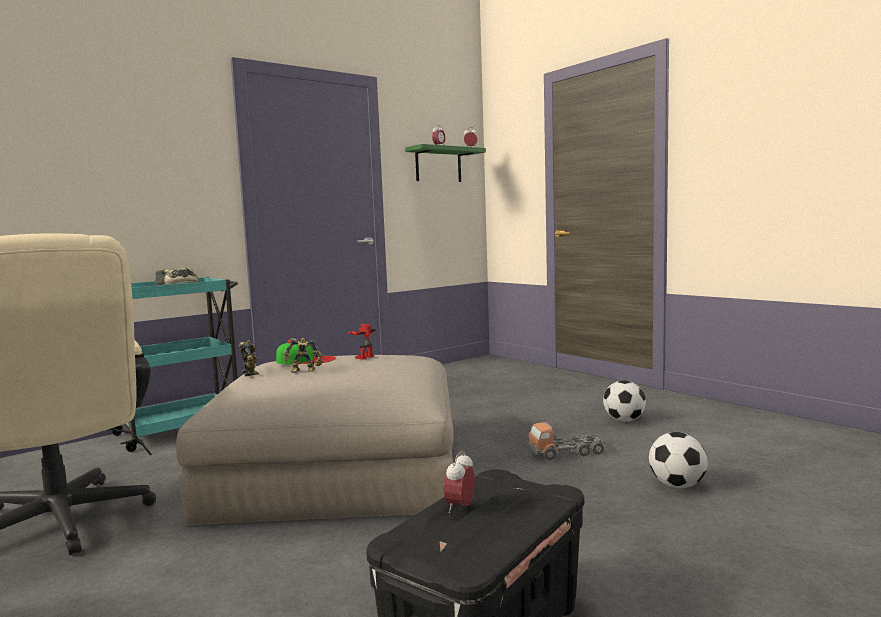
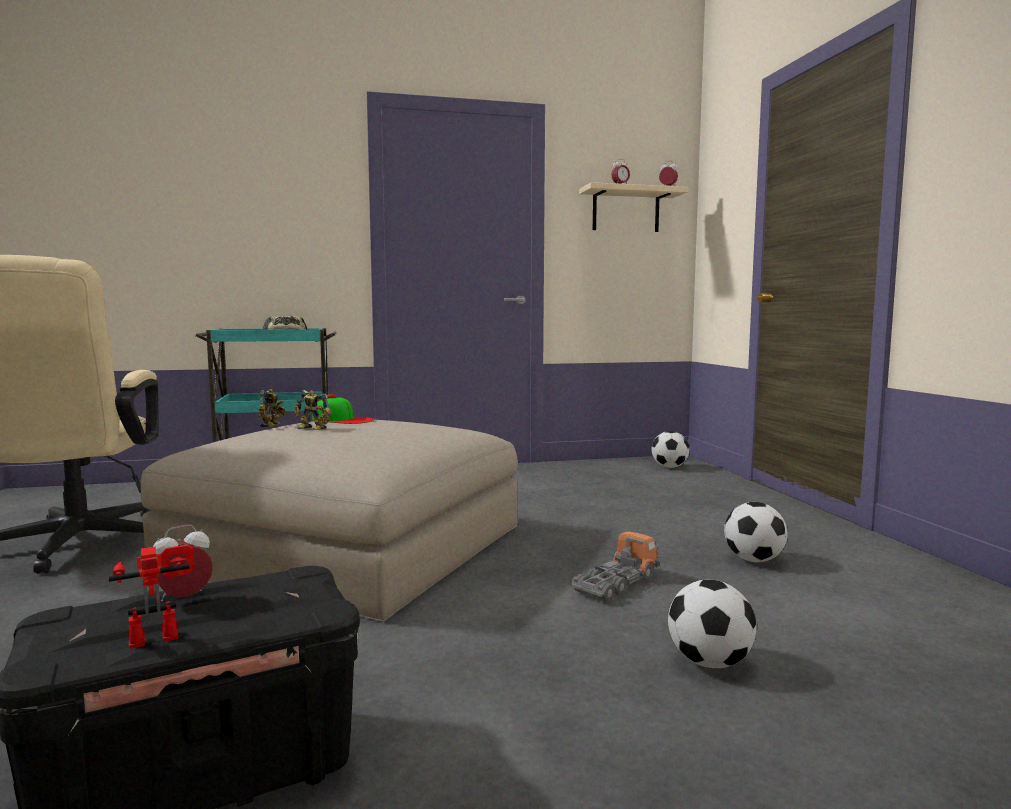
camera: 25 degrees right, 0 degrees up
(363, 357) = (400, 423): toy robot -> toy robot (157, 633)
(438, 165) = (626, 211): green shelf -> beige shelf
(490, 365) = (669, 467): none -> football
(566, 453) = (616, 584): toy truck -> toy truck turned 120 degrees clockwise

